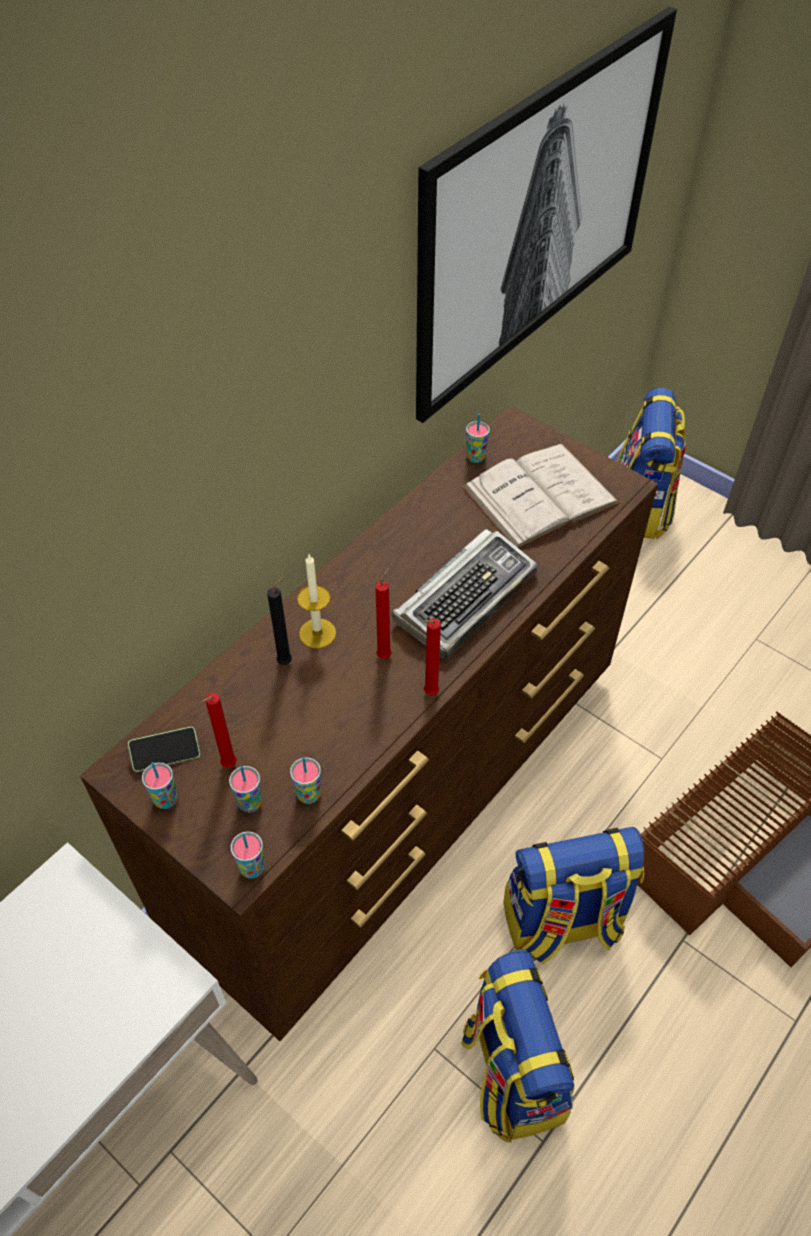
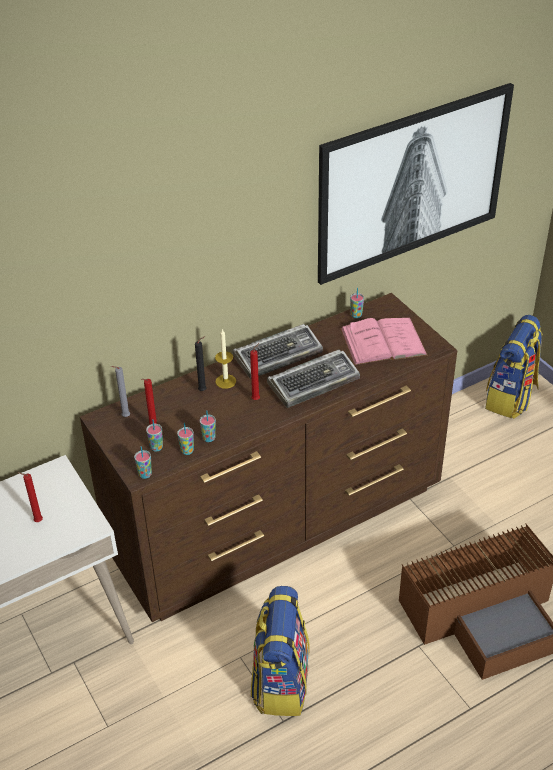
camera: 20 degrees right, 10 degrees down
(166, 754) = (124, 417): phone -> grey candle
(166, 799) = (116, 436): cup -> cup (209, 438)
(385, 560) = (278, 355): none -> keyboard
(429, 693) = (271, 421): red candle -> red candle (37, 521)
(540, 495) = (383, 342): white book -> pink book
(561, 923) = (346, 616): backpack -> none

